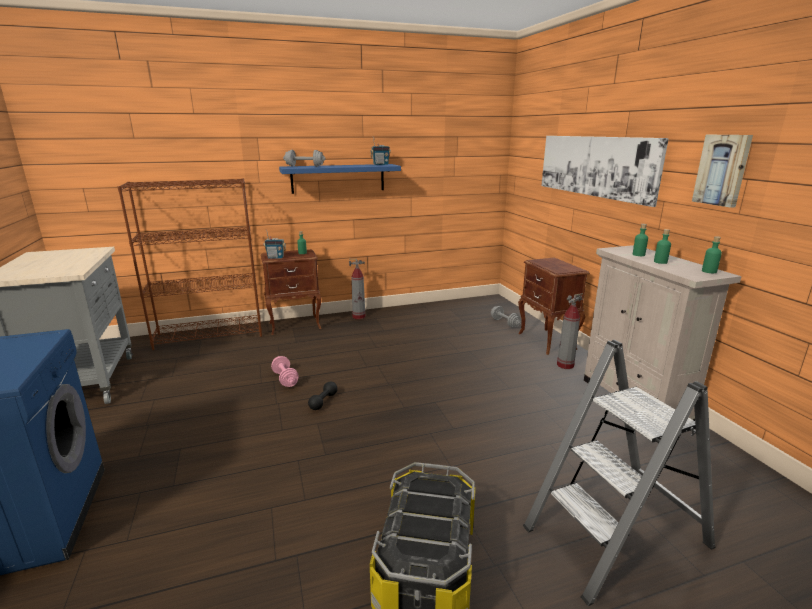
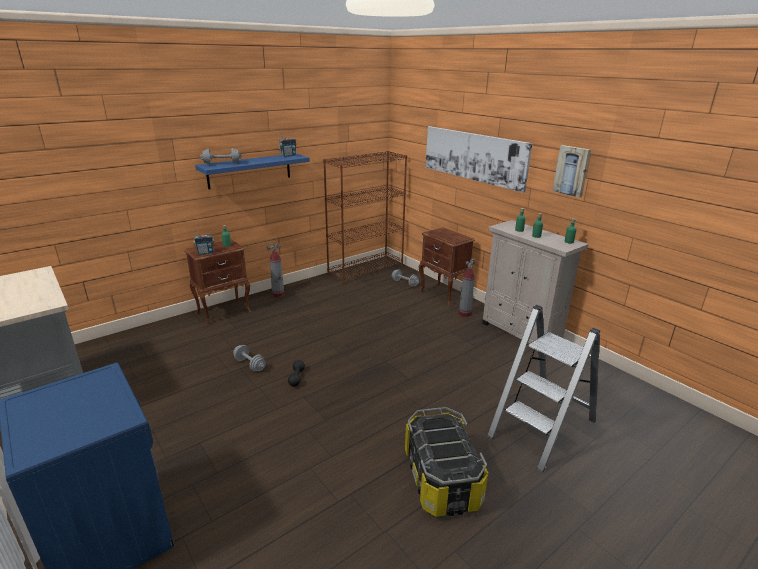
camera: 20 degrees left, 5 degrees up
(210, 335) = (144, 334): brown bookcase -> brown bookcase (366, 269)
(285, 379) = (250, 364): pink dumbbell -> grey dumbbell

